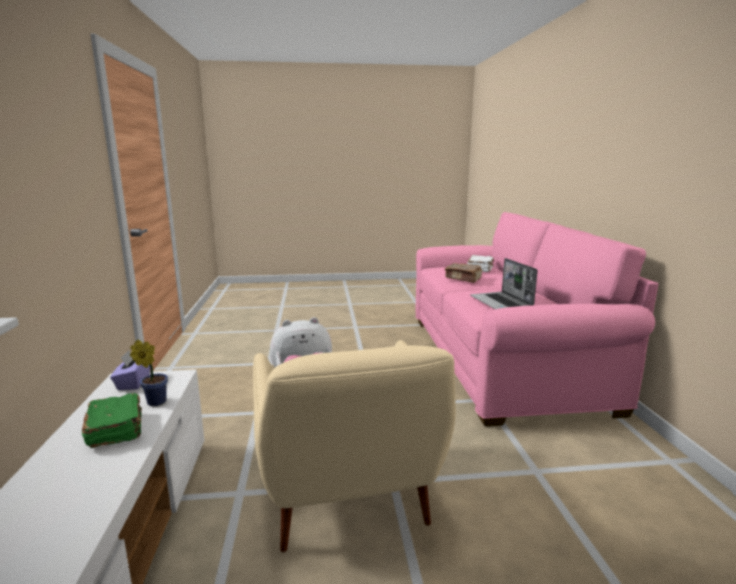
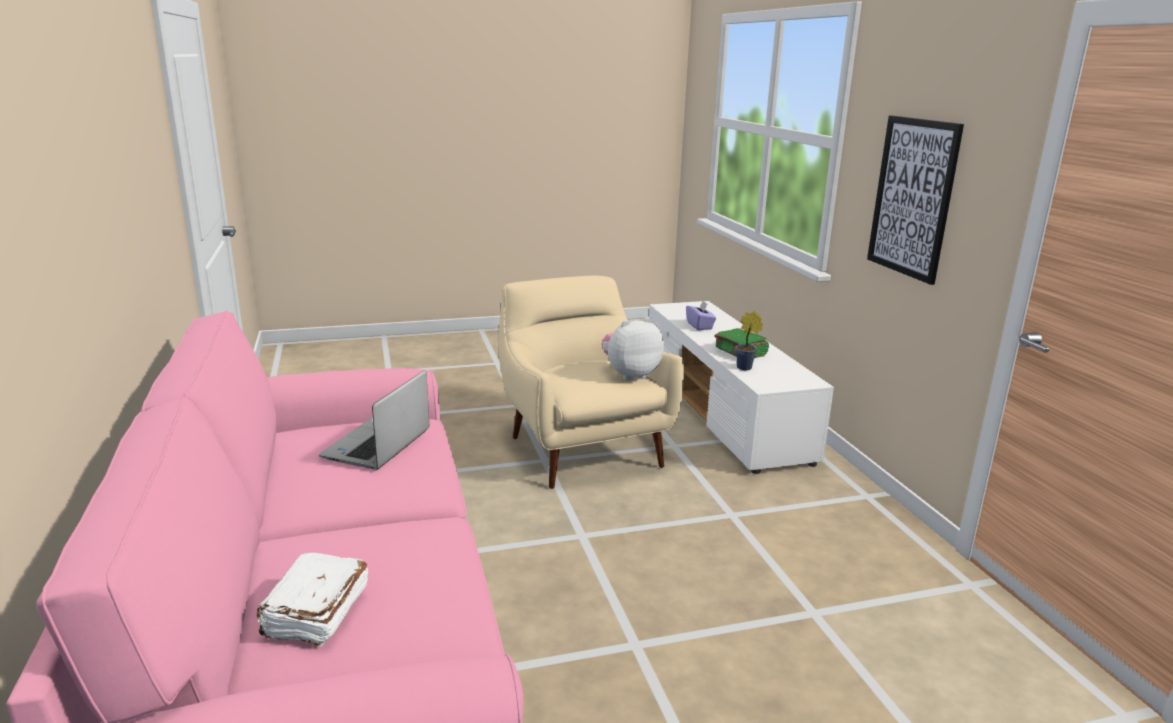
camera: 170 degrees right, 5 degrees up
(56, 177) = (912, 197): none -> picture
(133, 382) = (793, 379): purple tissue box -> purple tissue box (700, 326)
(463, 279) = (402, 540): brown book -> none
(501, 303) = (377, 445): laptop -> laptop turned 135 degrees counterclockwise

